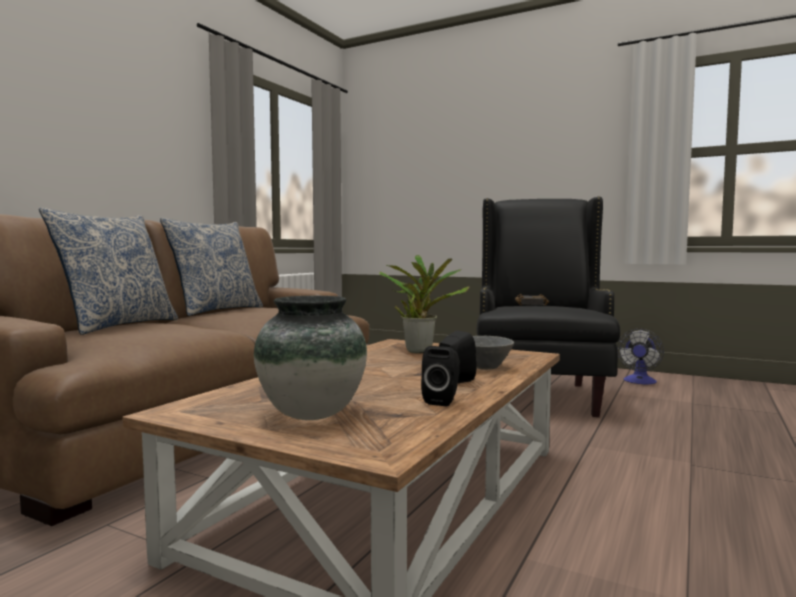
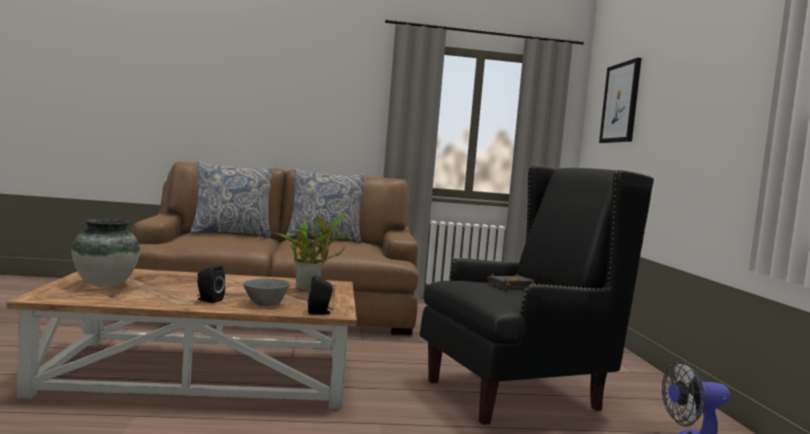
camera: 55 degrees right, 0 degrees up
(409, 150) = (620, 103): none -> picture
(442, 401) = (150, 300): black speaker -> black speaker (320, 313)

